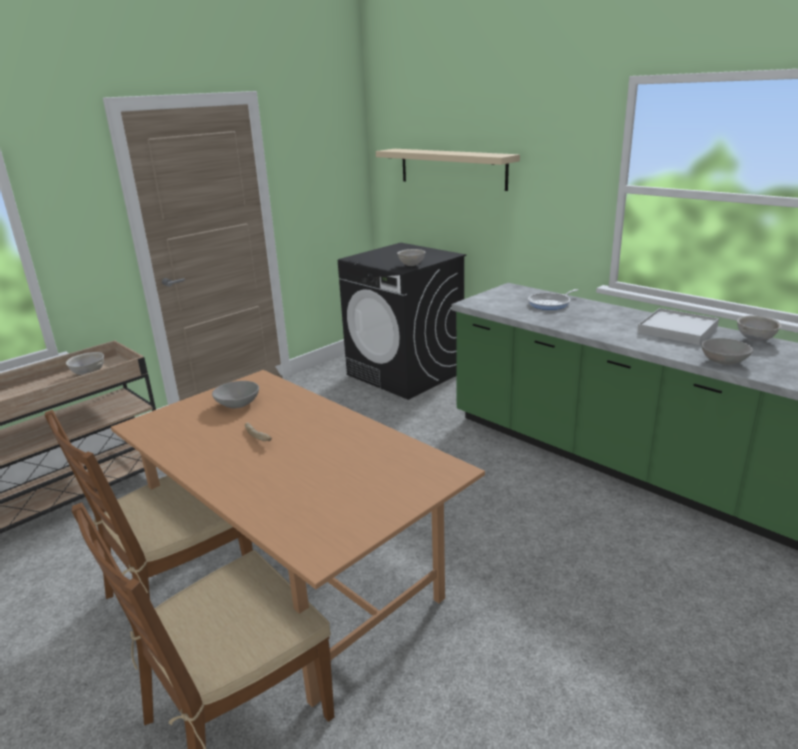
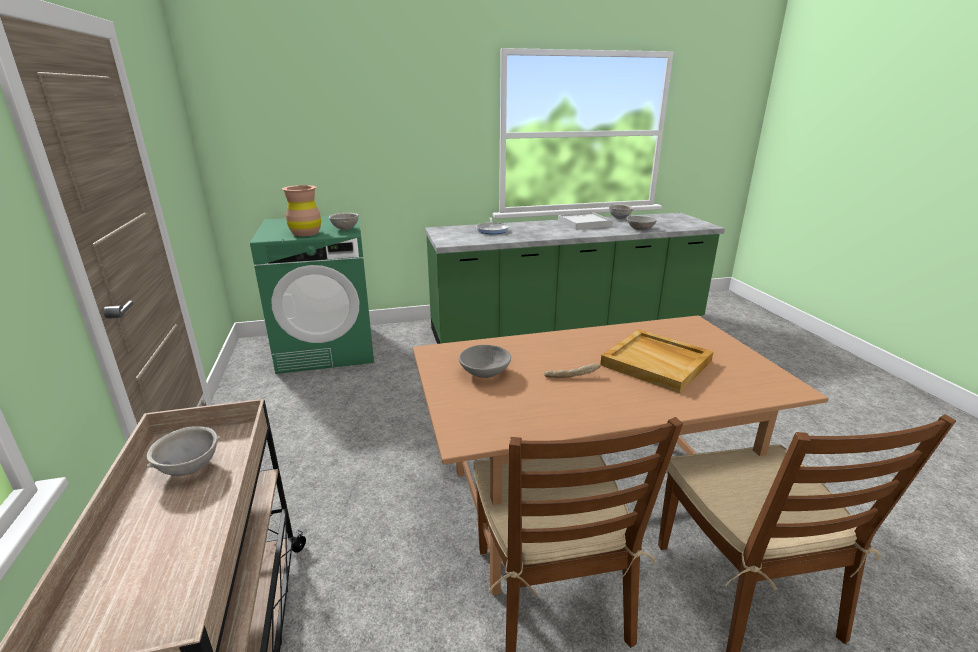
camera: 60 degrees left, 0 degrees up
(318, 469) = (657, 363): none -> beige tray
(381, 261) = (305, 233): none -> brown vase
(406, 373) = (328, 348): black washing machine -> green washing machine
(452, 168) = (328, 132): beige shelf -> none

